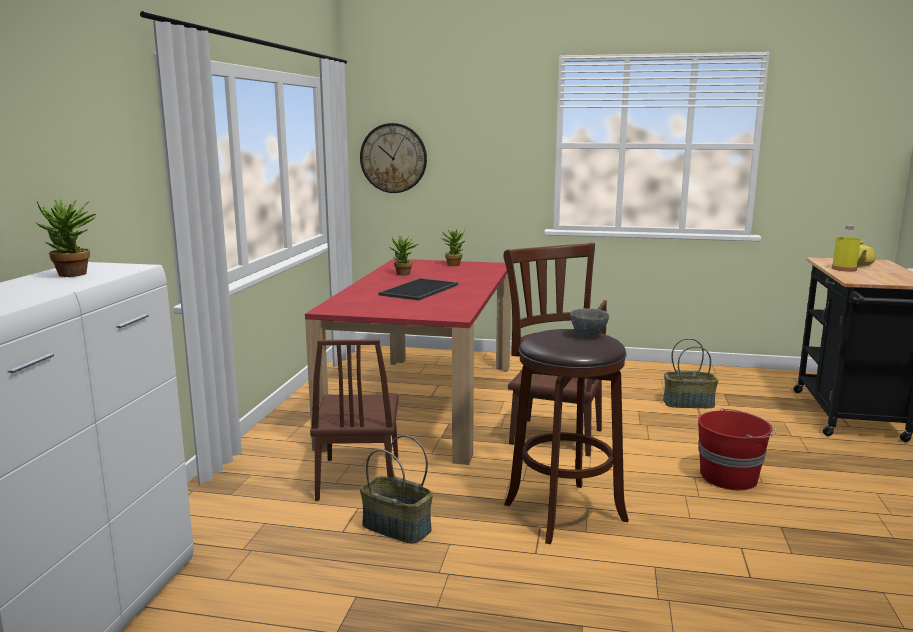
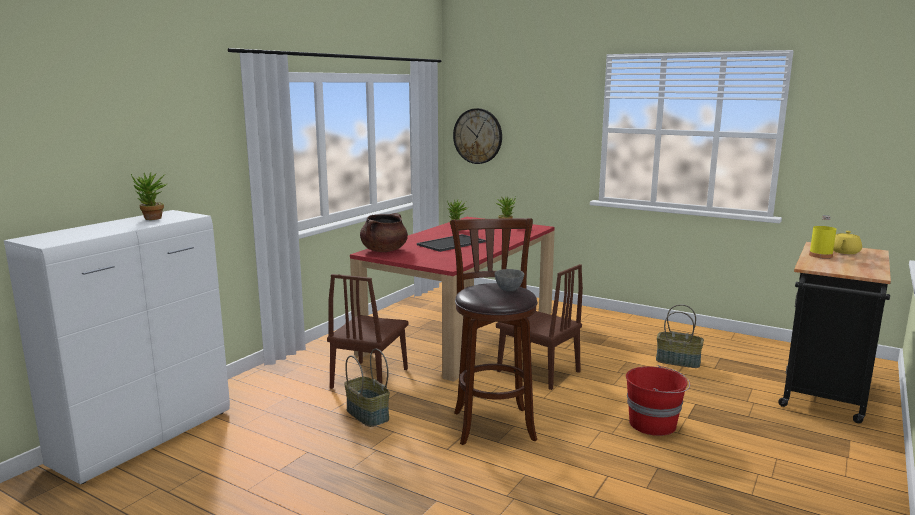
camera: 20 degrees right, 0 degrees up
(346, 305) = (384, 250): none -> brown cooking pot

